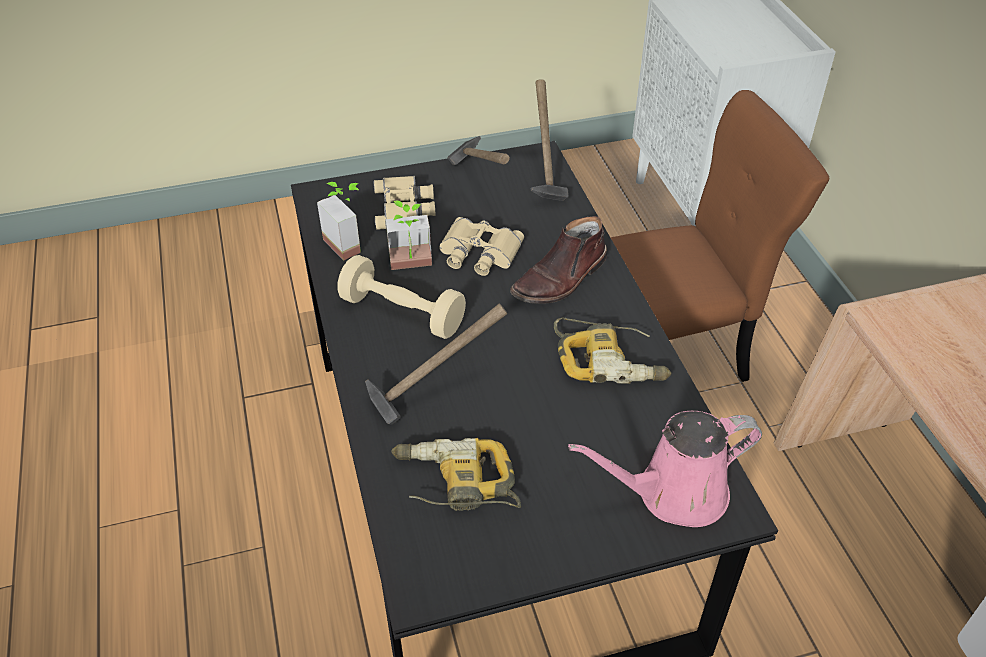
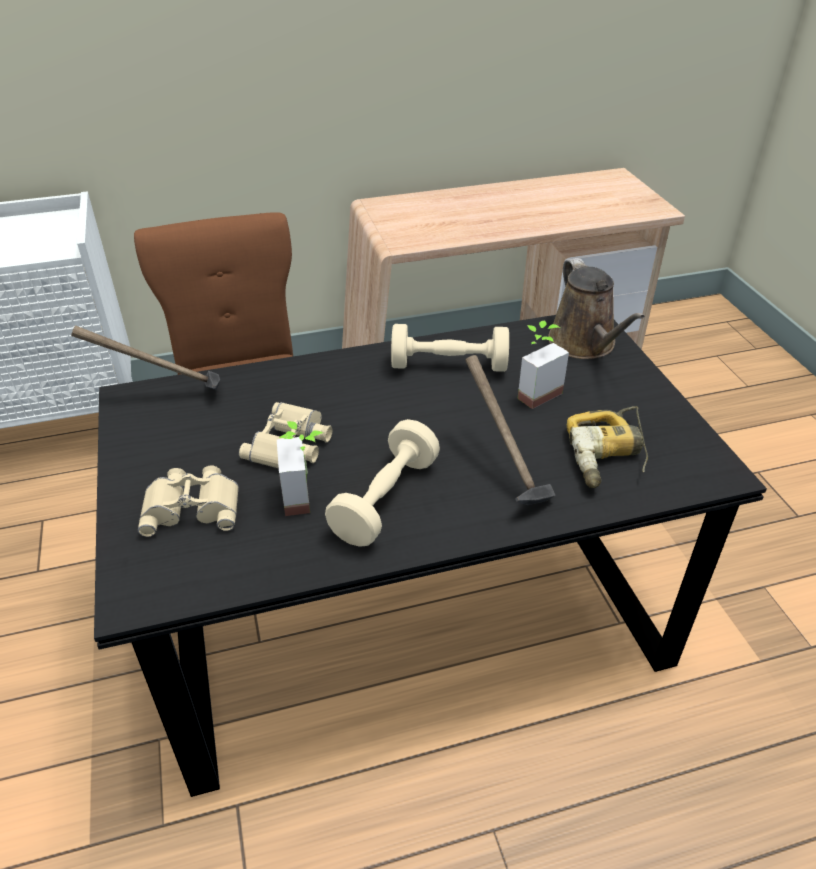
camera: 90 degrees left, 5 degrees down
(349, 242) = (250, 556): potted plant -> potted plant (533, 391)
(481, 184) = (164, 442): hammer -> none
(560, 279) = (340, 389): brown boot -> none
(610, 360) = (449, 366): power drill -> beige dumbbell
(673, 493) = (585, 344): pink watering can -> brown watering can

